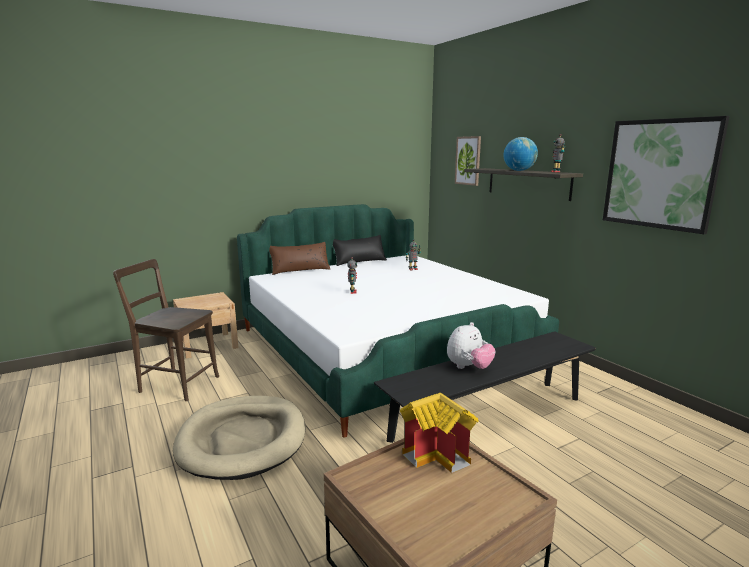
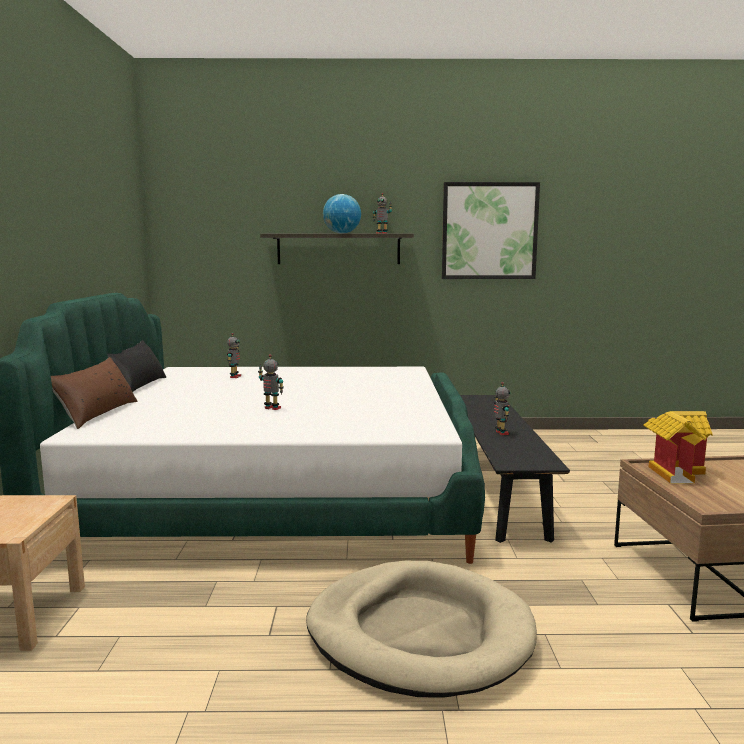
camera: 60 degrees left, 5 degrees down
(176, 384) = (138, 676): brown chair -> none
(468, 160) = (232, 225): picture -> none
(469, 367) = (501, 433): plush toy -> toy robot

